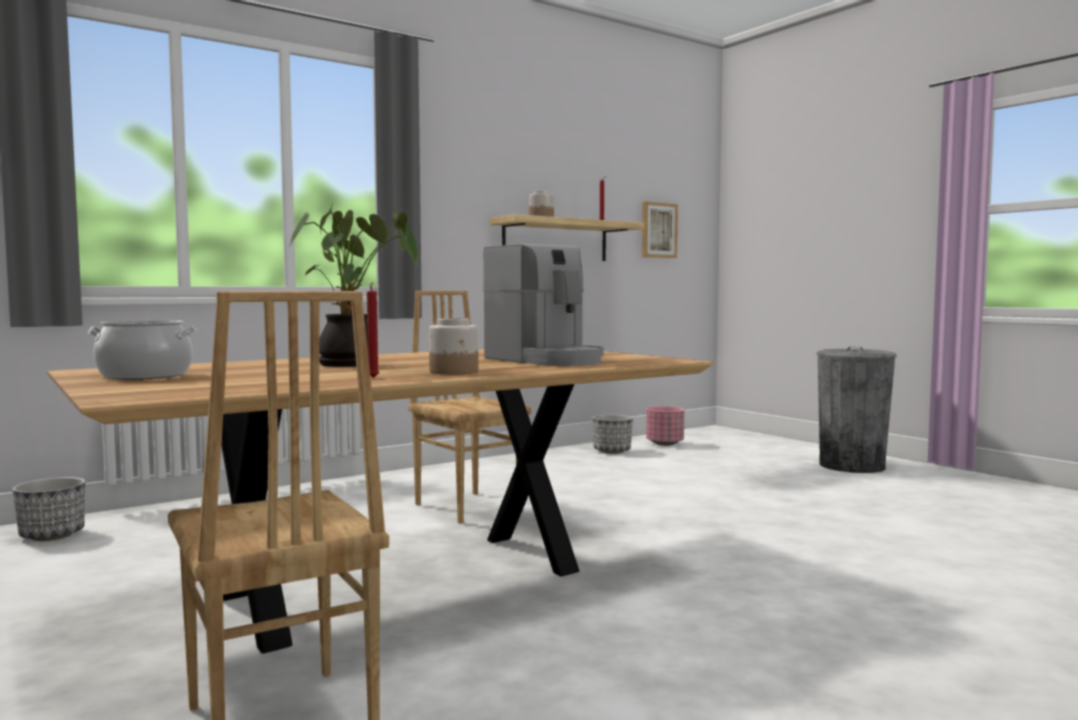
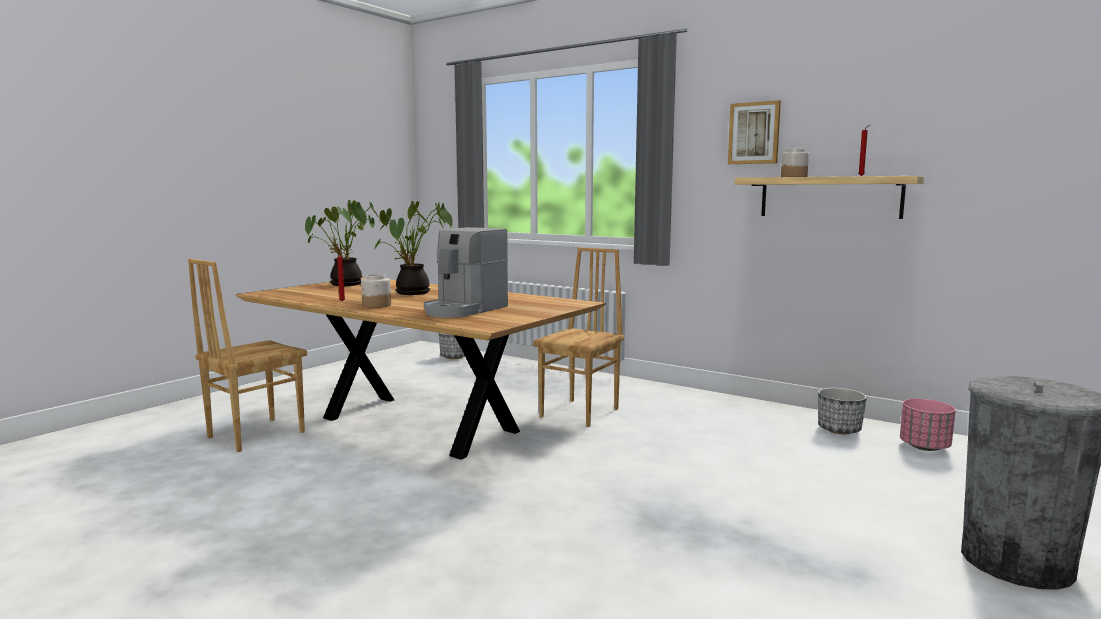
camera: 70 degrees right, 5 degrees up
(145, 376) = (345, 284): cooking pot -> potted plant
(658, 230) = (1010, 178): picture -> picture (754, 133)

